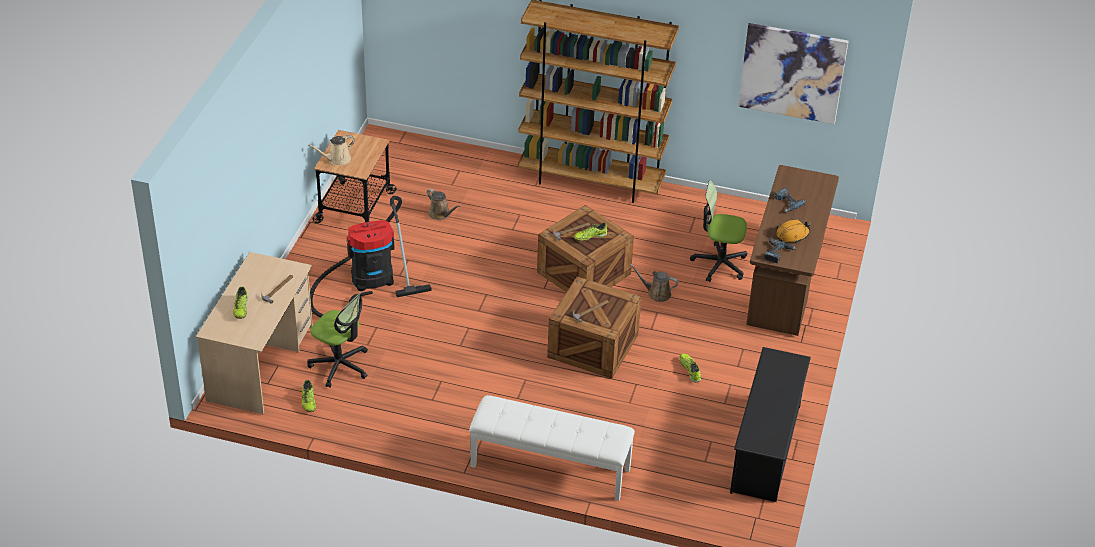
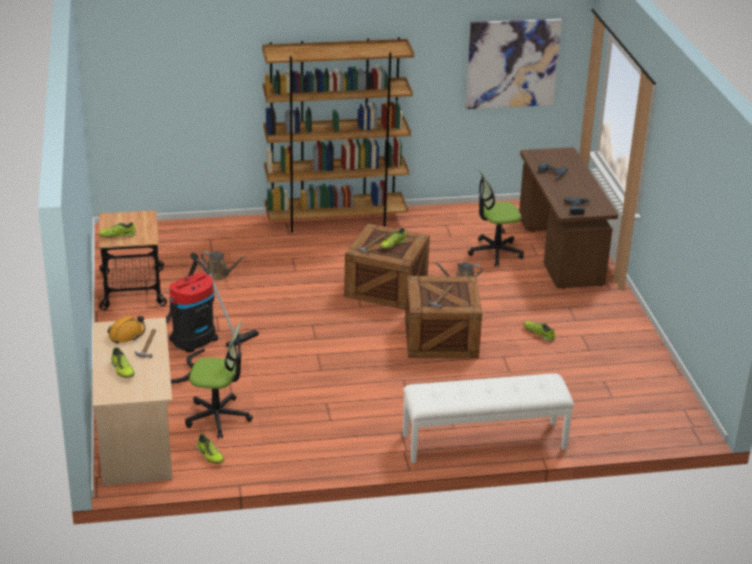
camera: 25 degrees left, 10 degrees down
(337, 159) = (117, 235): beige watering can -> shoe
(766, 448) = (652, 373): black shoe rack -> none
(792, 235) = (576, 193): orange hard hat -> orange hard hat (127, 334)

